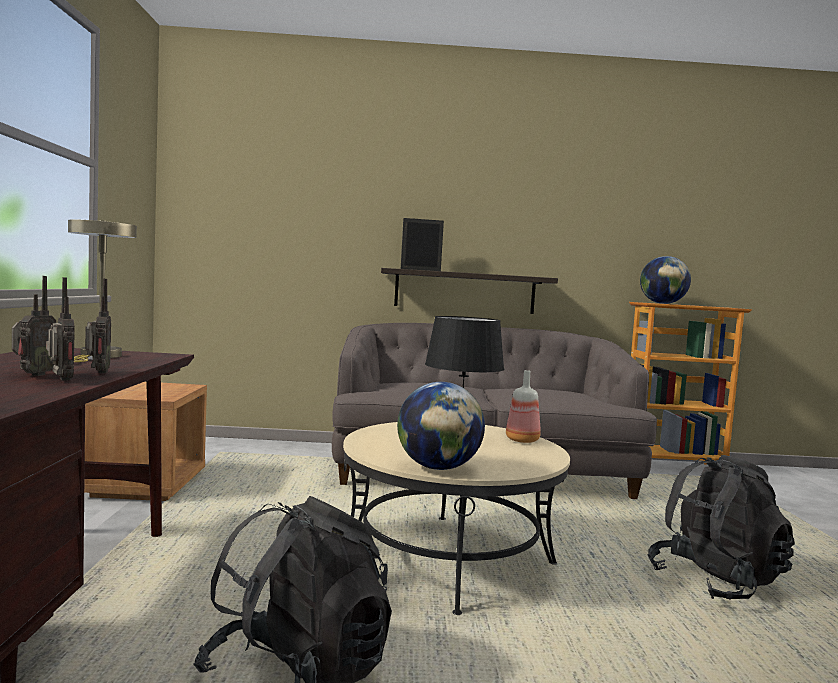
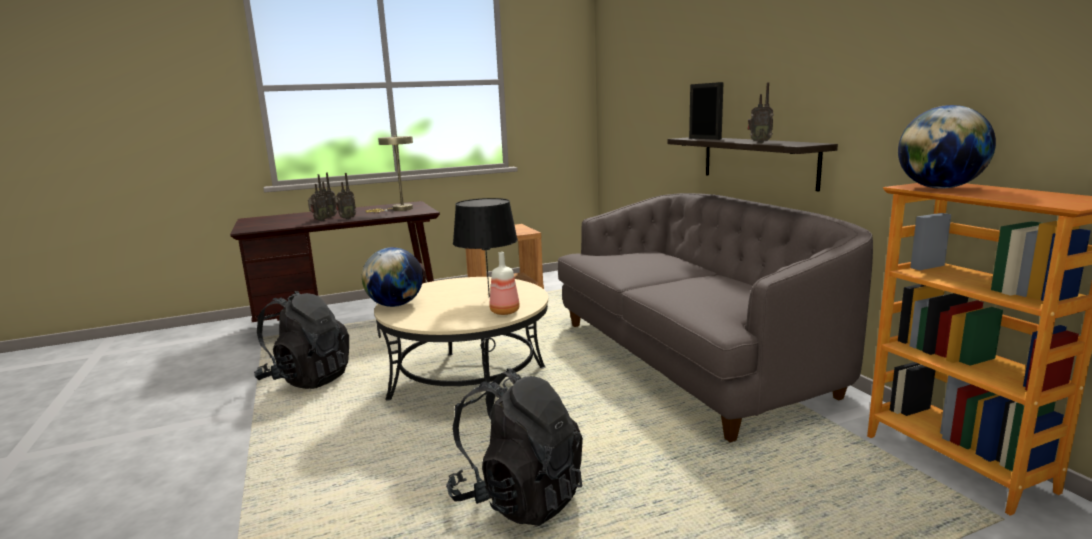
camera: 70 degrees right, 10 degrees up
(501, 274) = (759, 142): none -> radio

